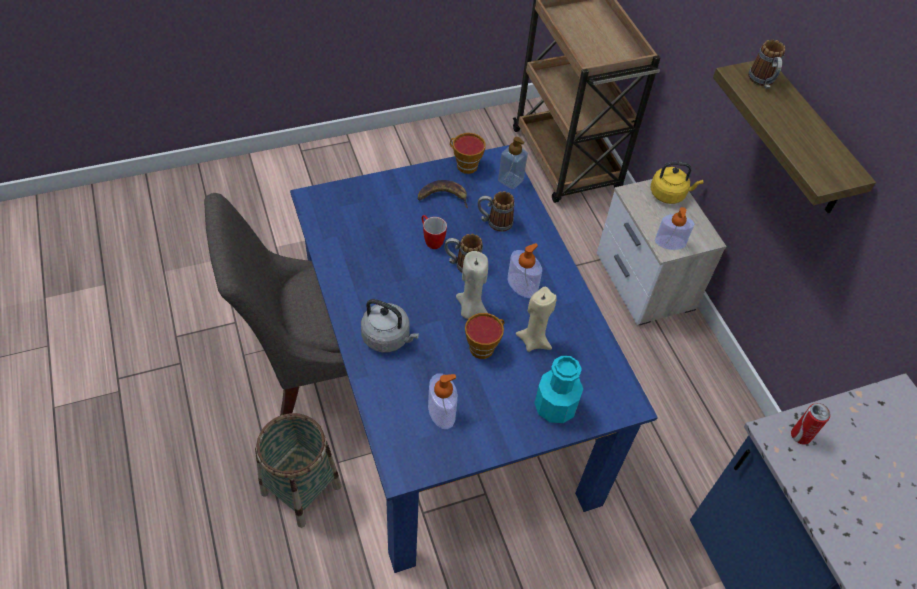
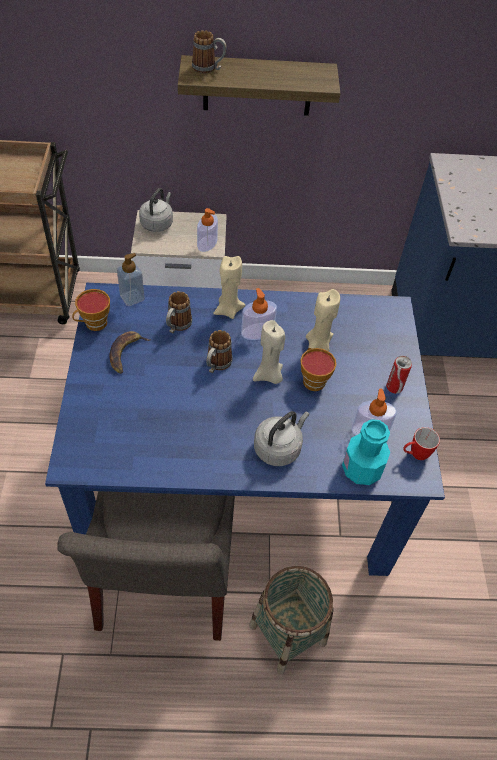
camera: 70 degrees left, 0 degrees up
(431, 240) = (176, 379): mug -> mug (415, 454)
(537, 255) = (228, 310): none -> beige candle
(555, 407) = (386, 353): turquoise bottle -> turquoise bottle (361, 469)
(669, 194) = (157, 223): yellow kettle -> grey kettle
(800, 436) = (467, 220): can -> can (394, 387)

